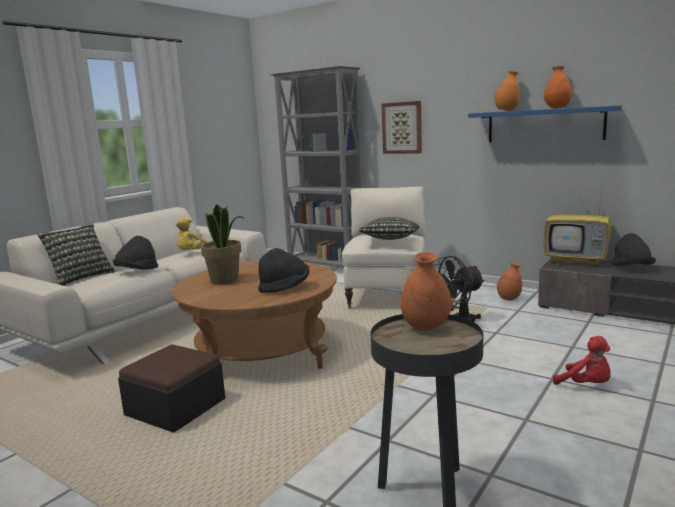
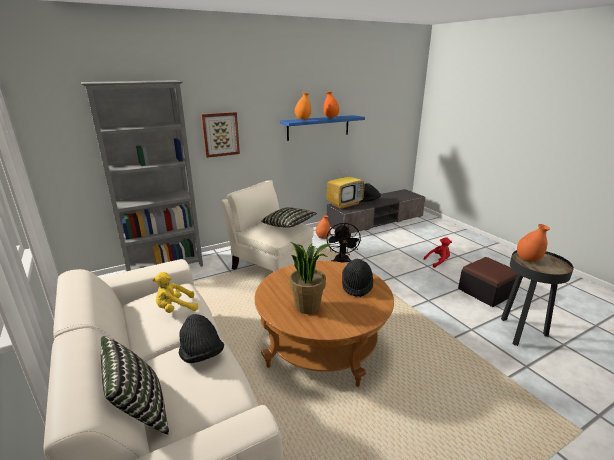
camera: 65 degrees left, 10 degrees up
(175, 407) = (393, 412): ottoman -> ottoman (486, 292)
(192, 253) = (175, 309): yellow plush toy -> yellow plush toy turned 105 degrees clockwise

